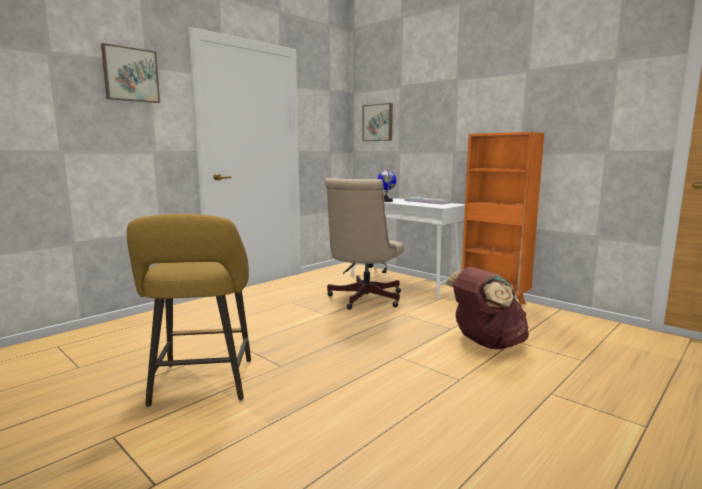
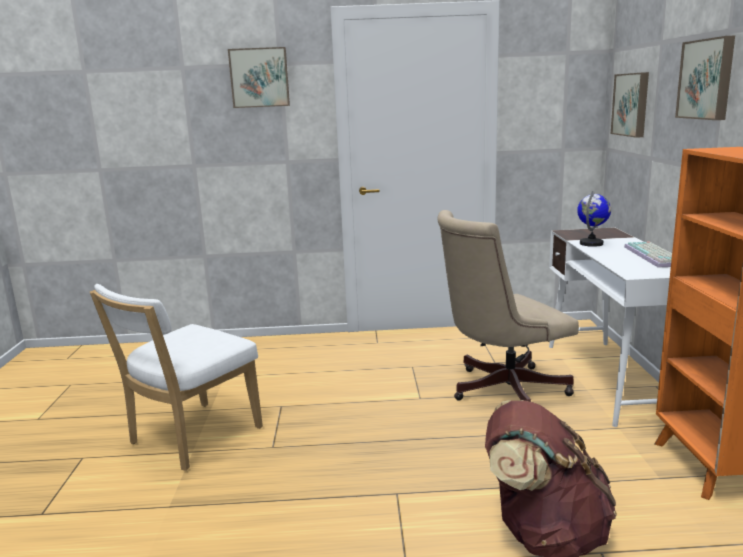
camera: 45 degrees right, 5 degrees up
(202, 385) = (190, 438): yellow stool -> white chair
(445, 104) = (707, 79): none -> picture

